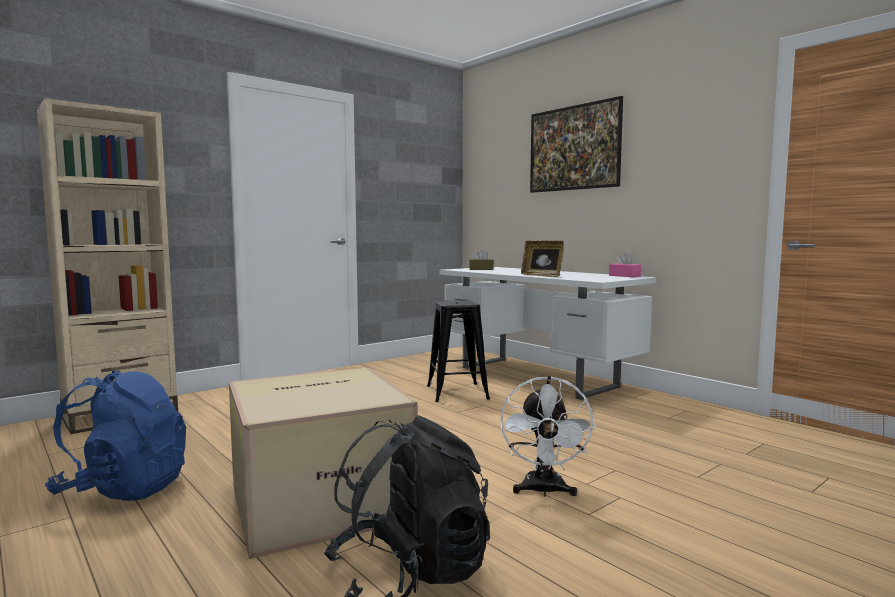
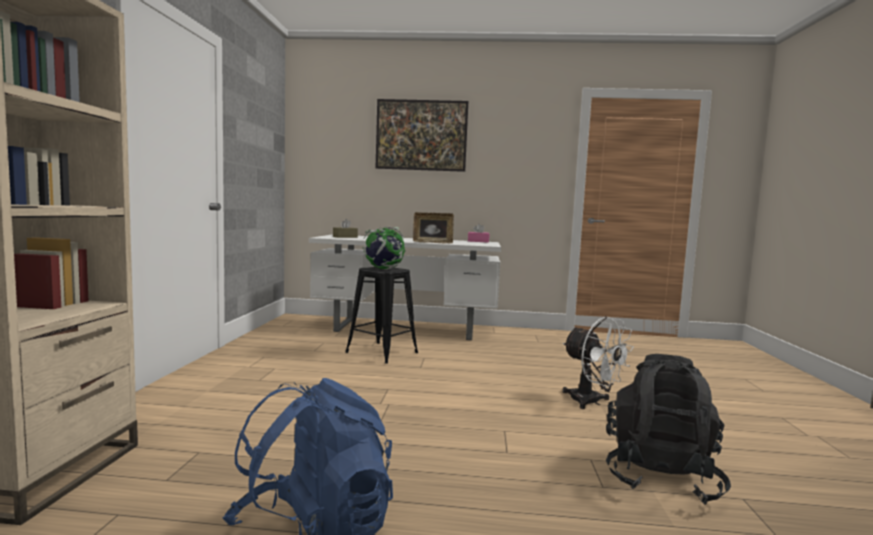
camera: 45 degrees left, 0 degrees up
(321, 500) = (503, 460): cardboard box -> none
(454, 302) = (383, 269): none -> globe

